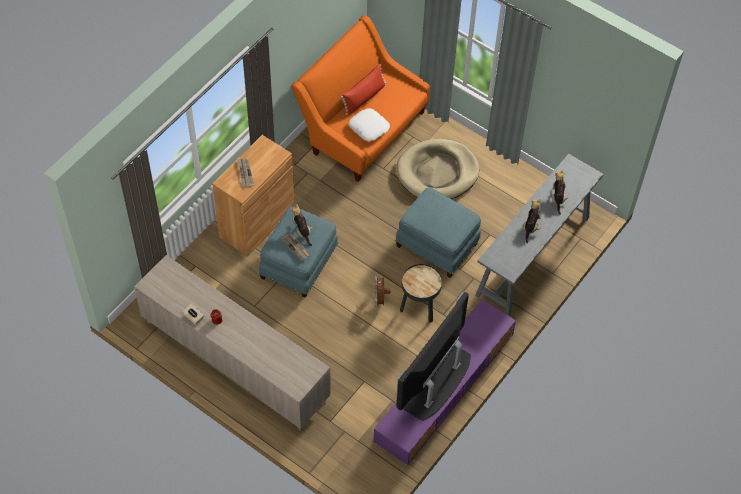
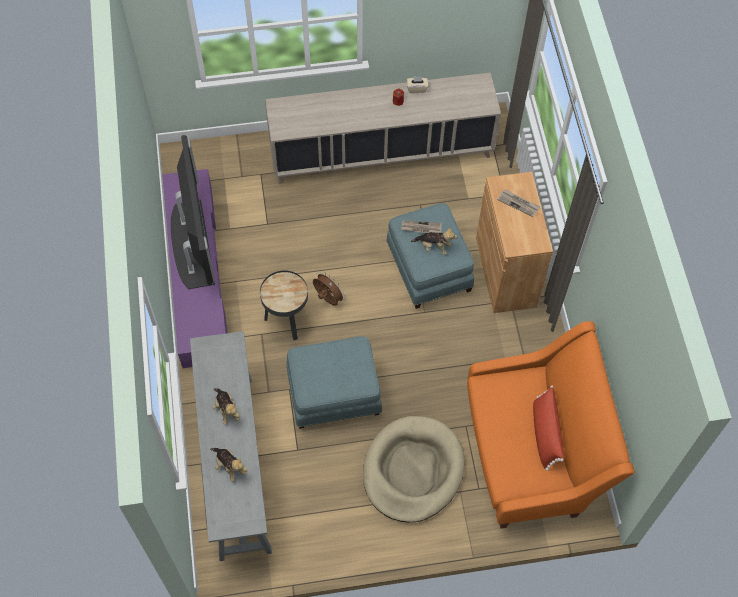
camera: 135 degrees right, 5 degrees up
(369, 127) = (501, 404): white pillow -> none

